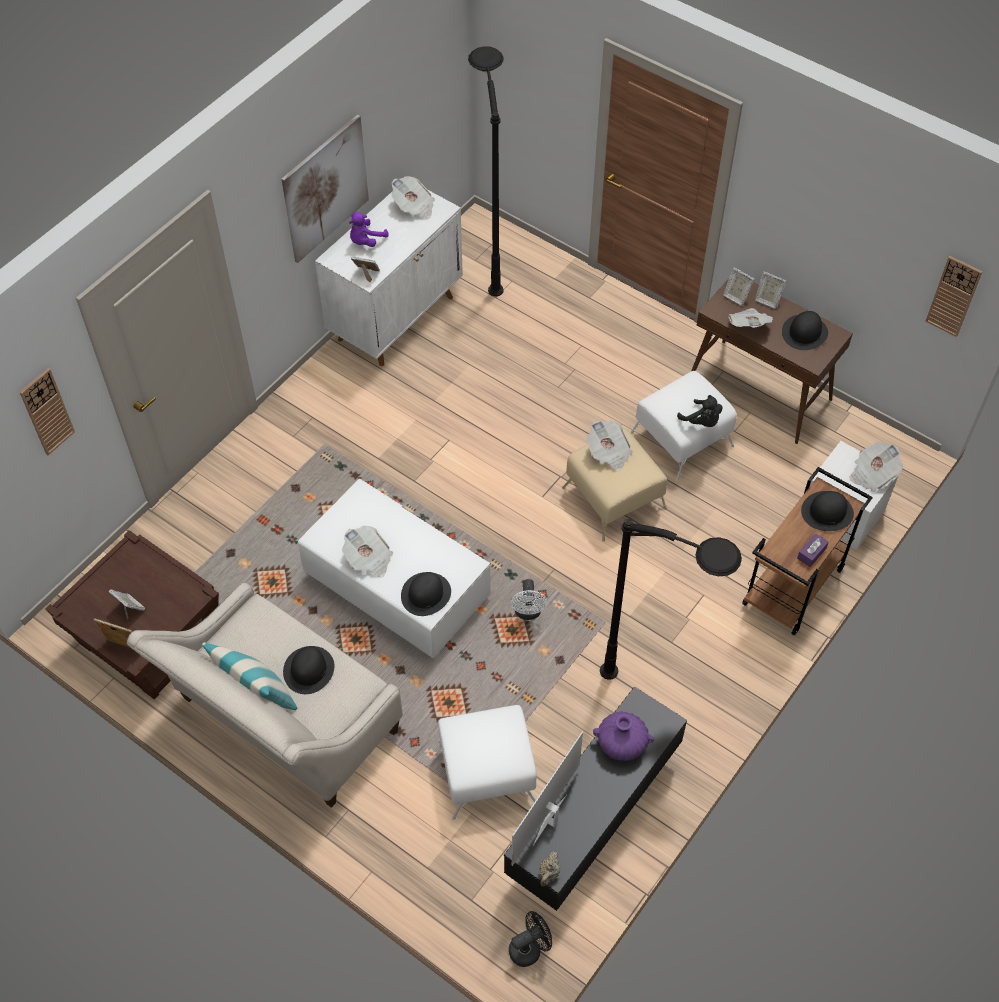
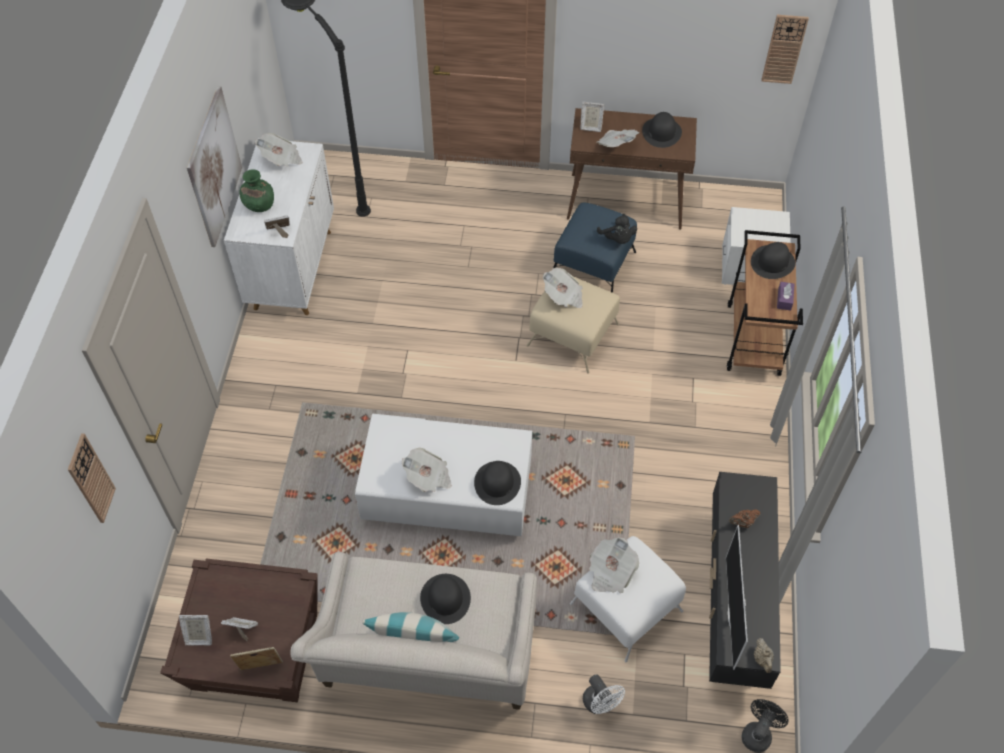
camera: 30 degrees left, 0 degrees up
(366, 241) = (259, 205): purple plush toy -> green vase
(528, 613) = (569, 460): white fan -> white fan (600, 704)
(622, 744) = (742, 523): purple vase -> brown teapot
(662, 696) = (717, 473): black floor lamp -> none
(681, 439) = (592, 264): white ottoman -> blue ottoman
(701, 421) = (617, 239): black plush toy -> black plush toy turned 45 degrees clockwise
(767, 300) = (616, 119): picture frame -> picture frame (199, 636)
(872, 474) = (771, 221): newspaper -> newspaper (610, 572)

